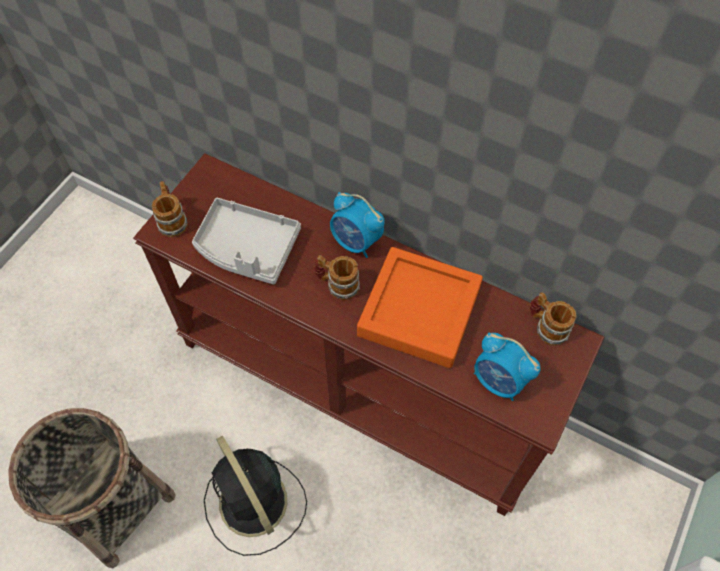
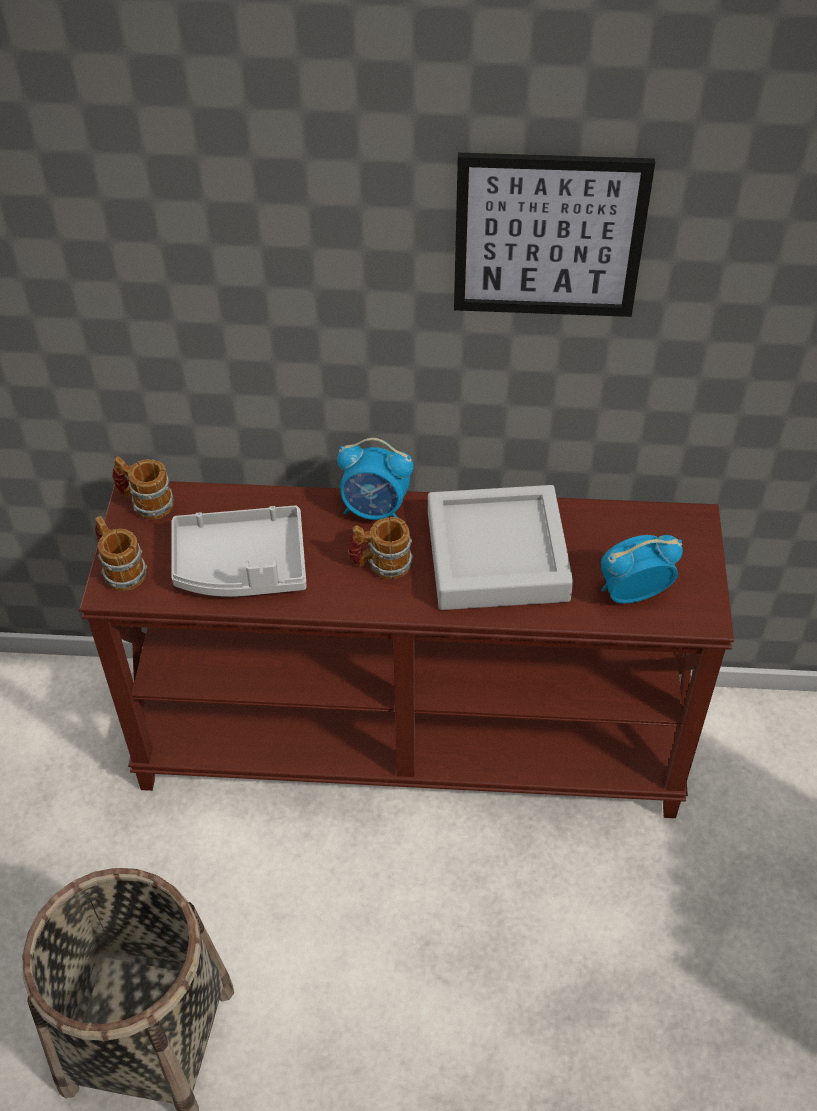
camera: 25 degrees left, 10 degrees down
(255, 505) = (351, 948): black fan -> none
(419, 311) = (497, 556): orange tray -> grey tray
(499, 381) = (632, 593): alarm clock -> alarm clock turned 150 degrees clockwise
(510, 101) = (548, 236): none -> picture
(546, 327) = (650, 518): mug -> mug (145, 502)

